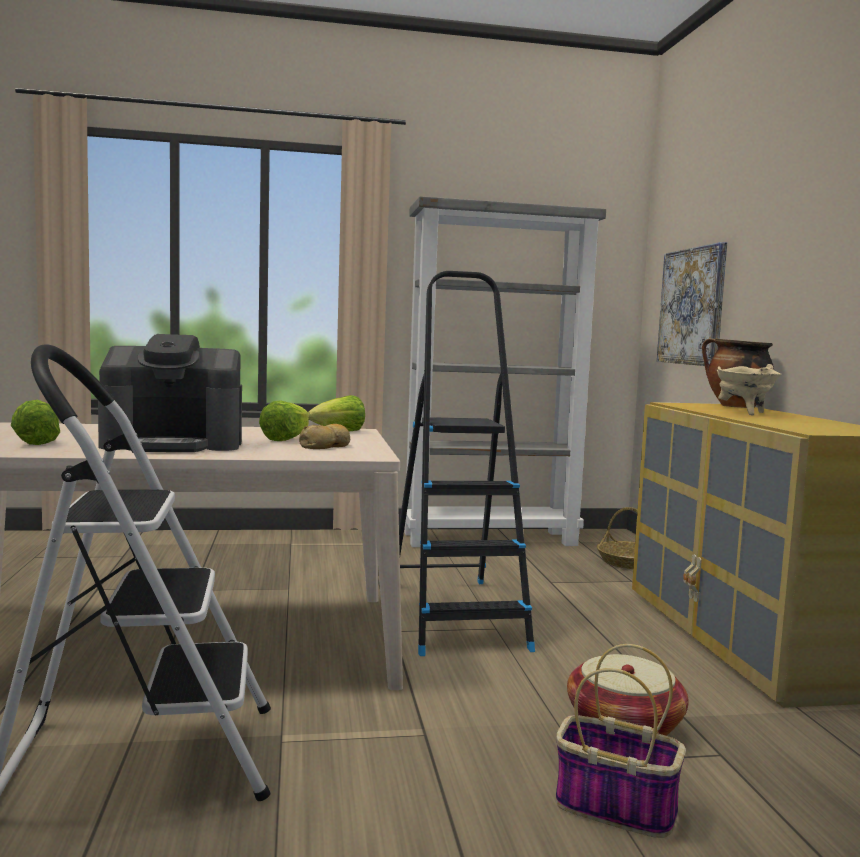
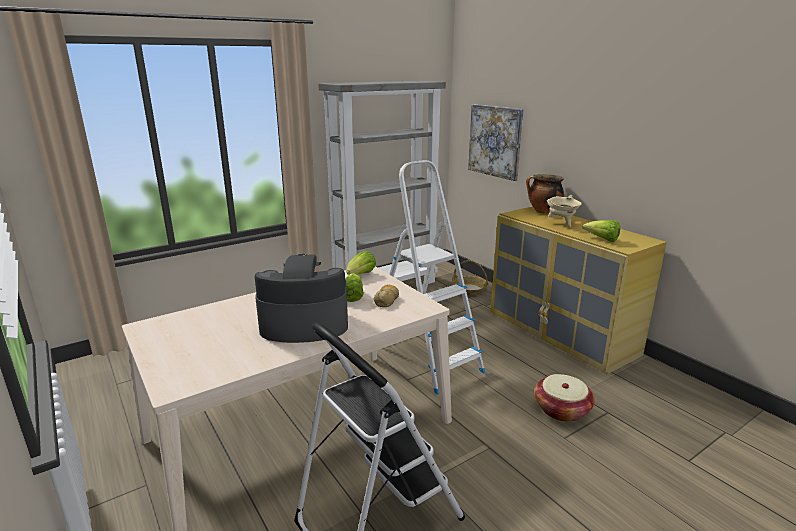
camera: 25 degrees left, 15 degrees up
(36, 443) = (221, 350): lettuce -> lettuce (602, 239)
(174, 444) = (304, 324): coffee machine -> coffee machine turned 150 degrees counterclockwise
(455, 614) = (425, 356): black step ladder -> white step ladder
(612, 807) = (595, 459): basket -> none

